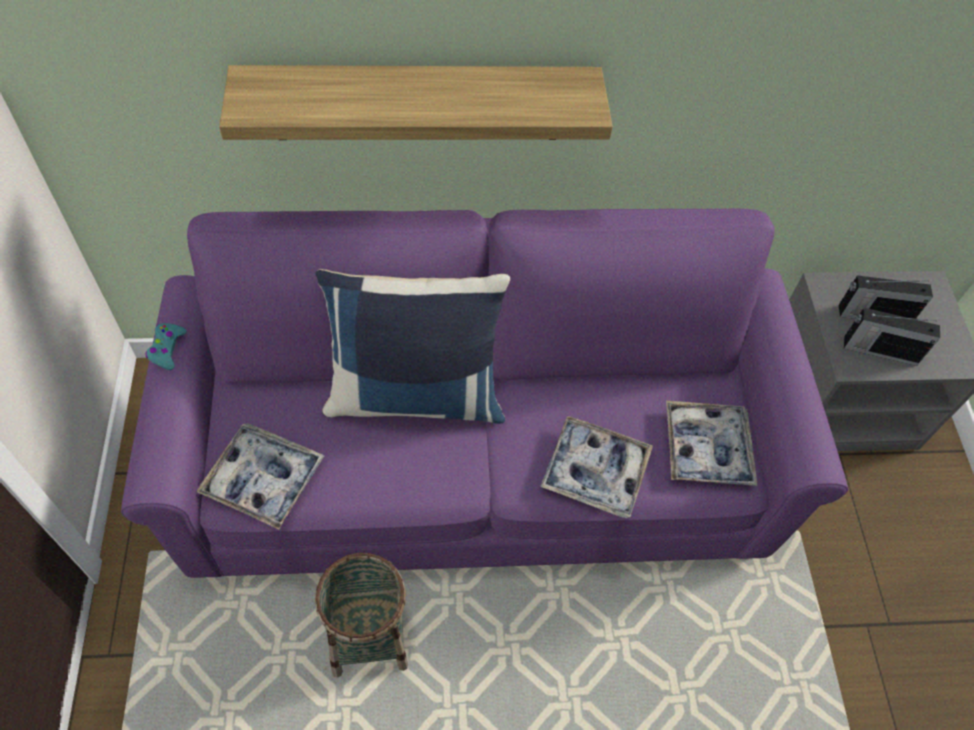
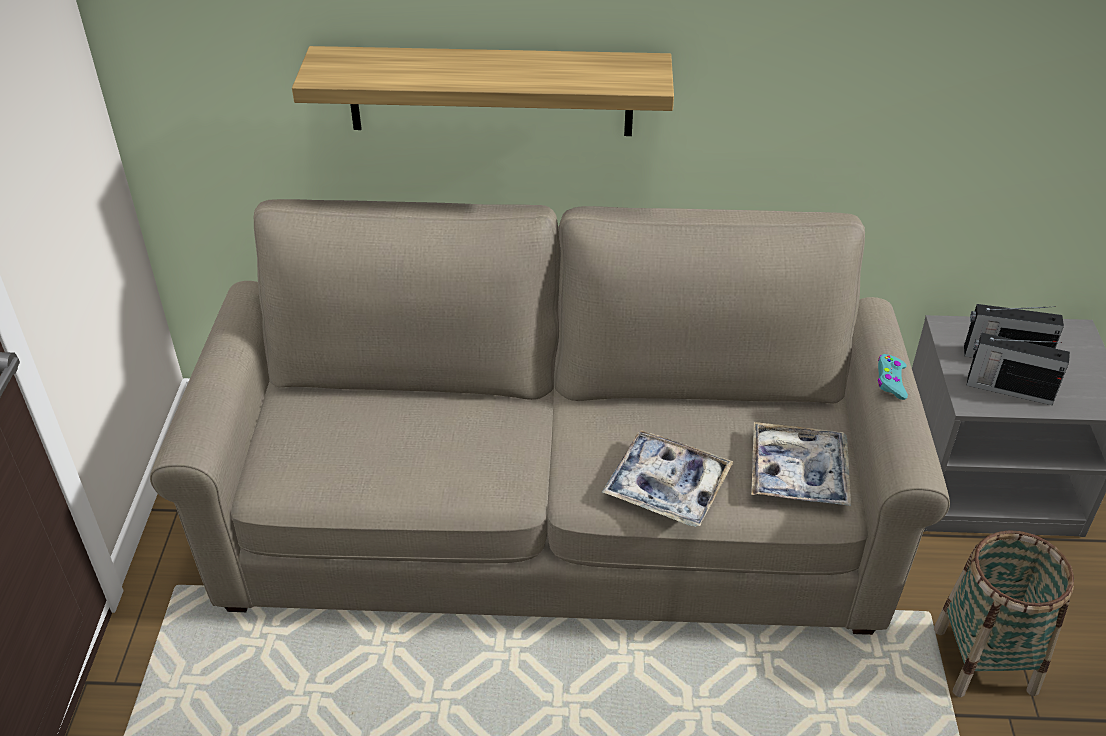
camera: 10 degrees right, 15 degrees down
(167, 349) = (220, 338): turquoise game controller -> turquoise game controller (890, 381)
(263, 479) = (303, 475): tray -> none
(369, 637) = (406, 686): basket -> basket (985, 660)
(415, 394) = (477, 407): blue pillow -> none
(478, 463) = (553, 522): purple sofa -> beige sofa

